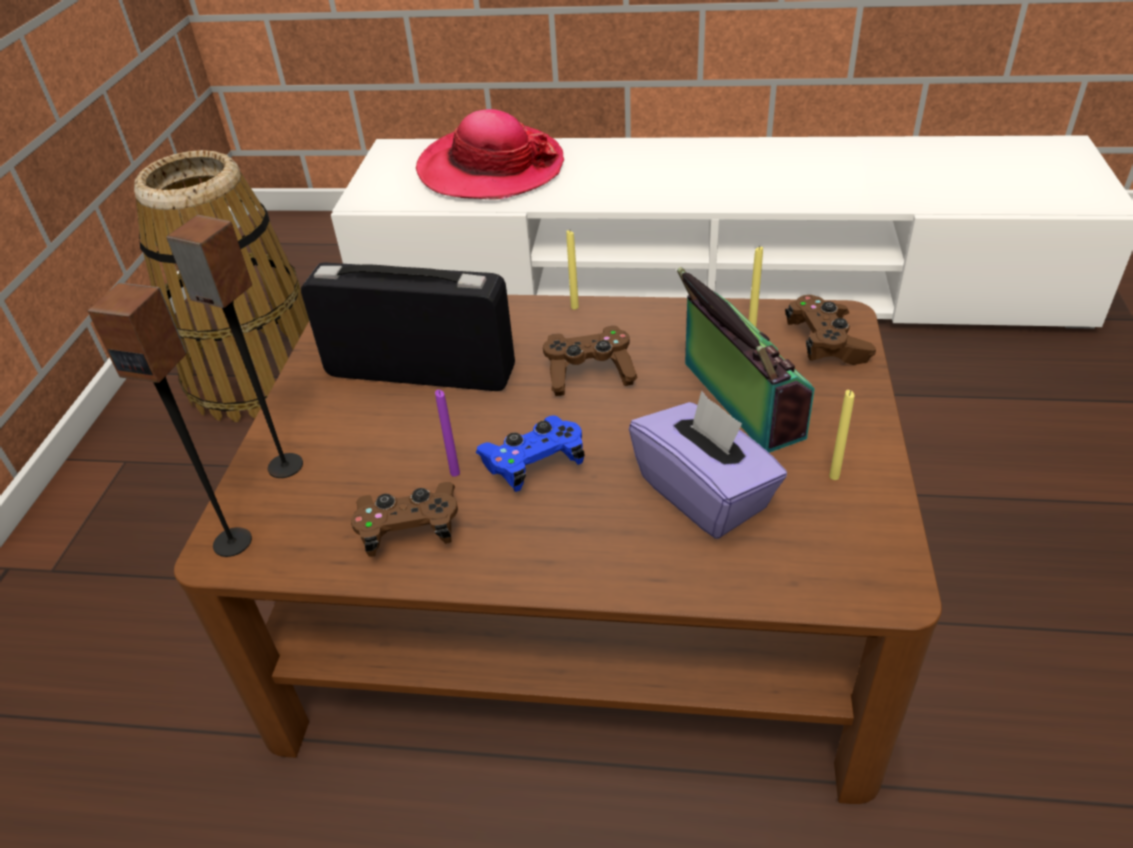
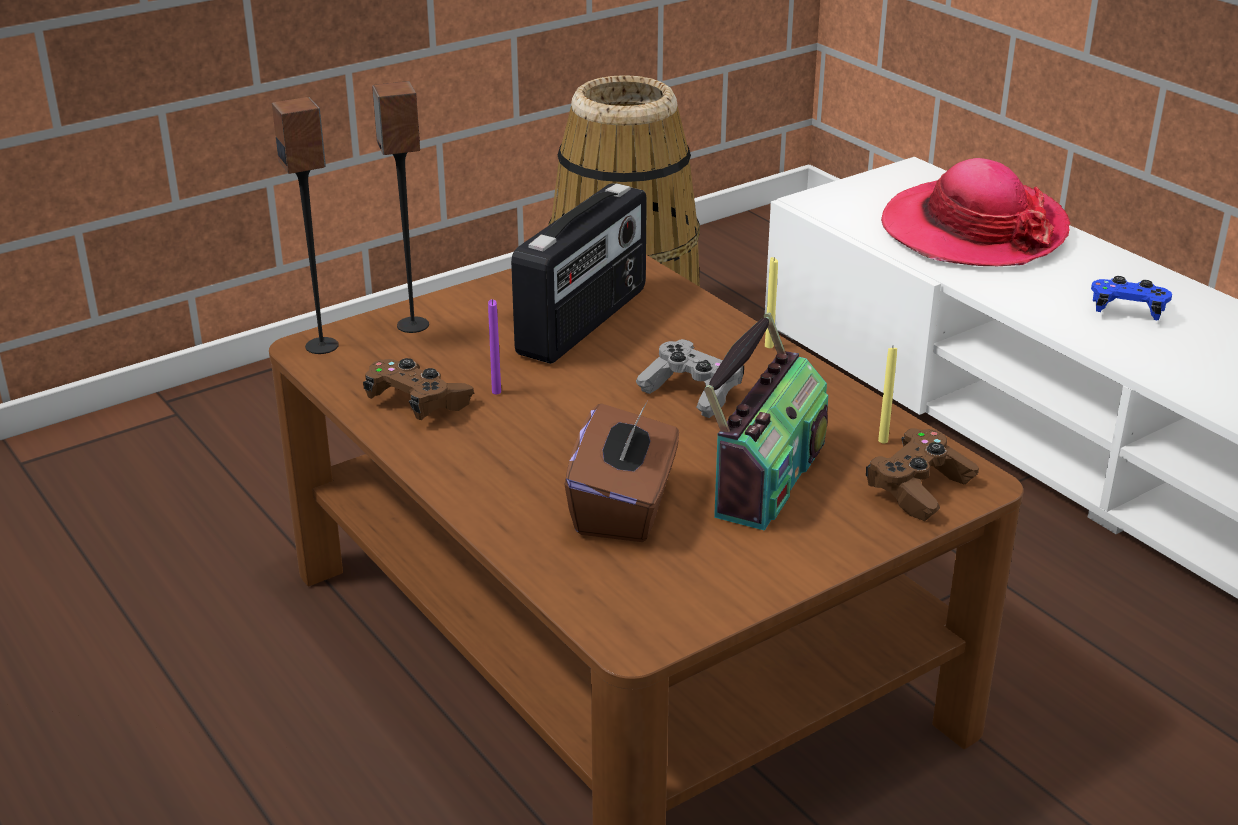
camera: 45 degrees right, 10 degrees down
(421, 371) = (585, 322): radio -> radio turned 60 degrees clockwise
(534, 464) = (551, 419): blue game controller -> blue game controller (1127, 311)
(589, 374) = (692, 393): brown game controller -> grey game controller
(704, 493) = (624, 508): purple tissue box -> brown tissue box
(834, 476) = (734, 562): yellow candle -> none

